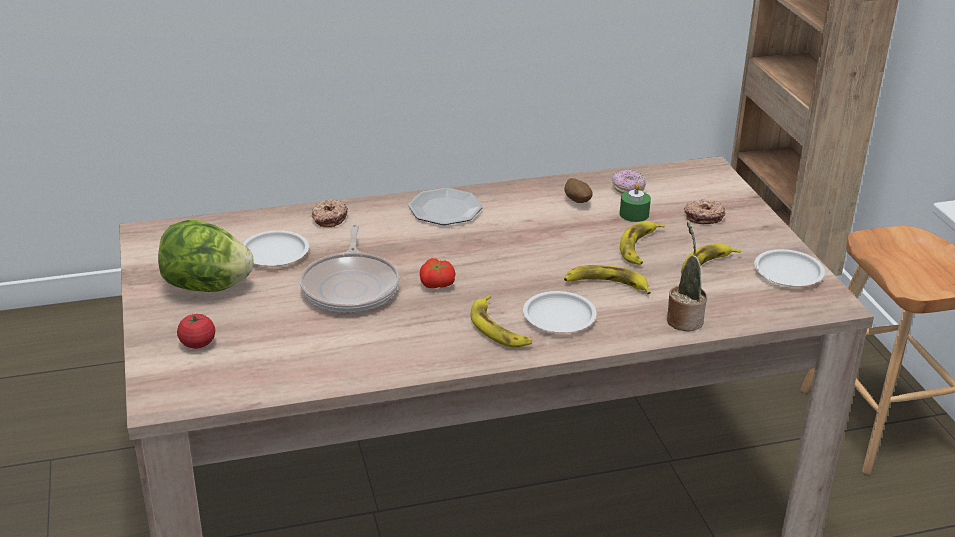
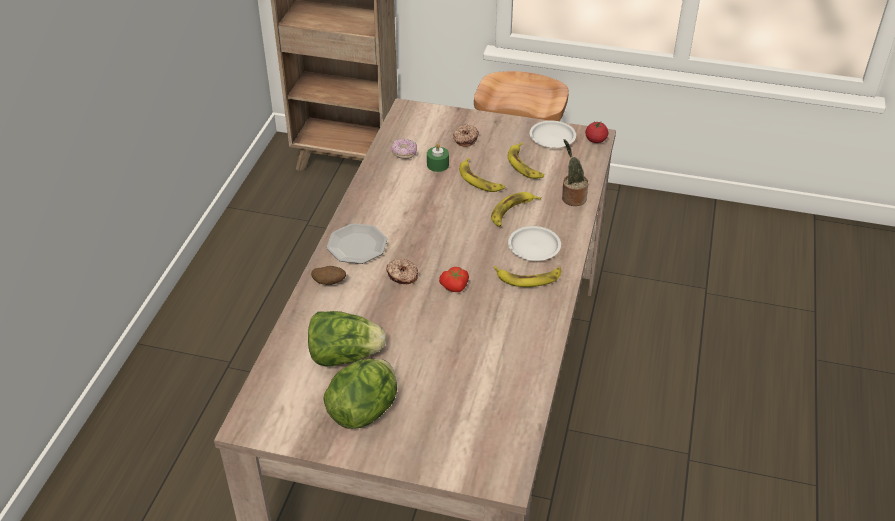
camera: 60 degrees left, 10 degrees up
(197, 343) = (442, 437): tomato -> tomato (595, 140)
(275, 253) = (345, 356): white plate -> lettuce
(329, 218) = (317, 310): donut -> donut (402, 276)
(351, 287) = (425, 330): frying pan -> none
(577, 201) = (400, 181): potato -> potato (329, 282)

